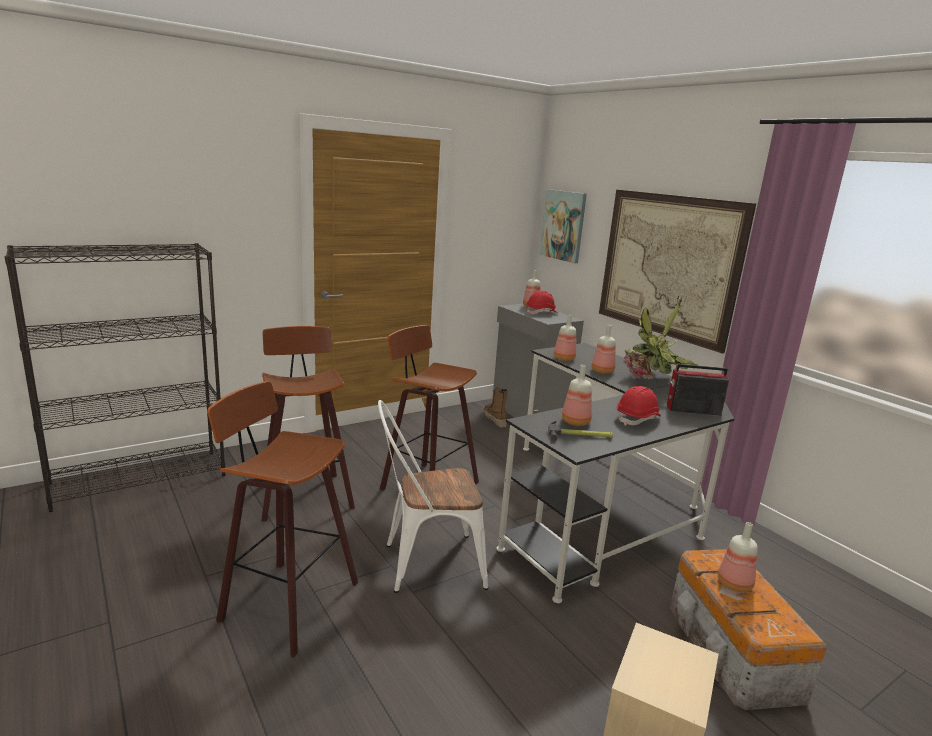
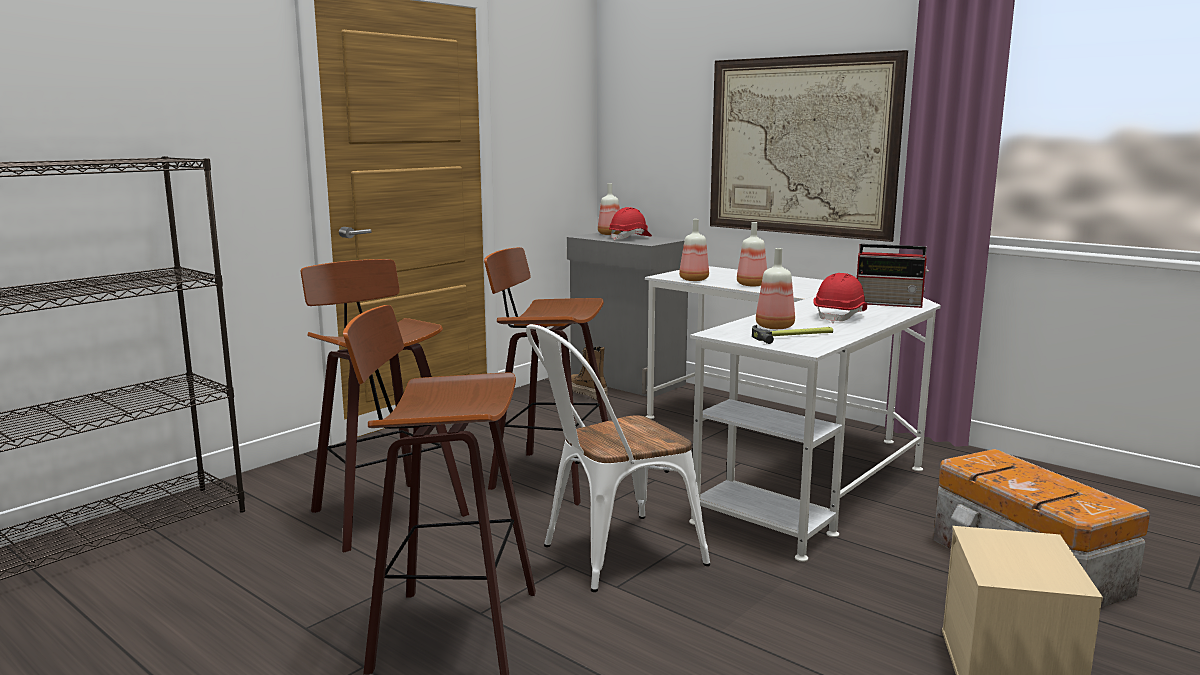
camera: 15 degrees left, 5 degrees down
(563, 225) = (640, 120): picture -> none
(602, 505) = (785, 458): black desk -> white desk
(653, 381) = (819, 286): potted plant -> none
(692, 410) = (890, 303): radio -> radio turned 150 degrees counterclockwise
(735, 584) = (1020, 478): bottle -> none

